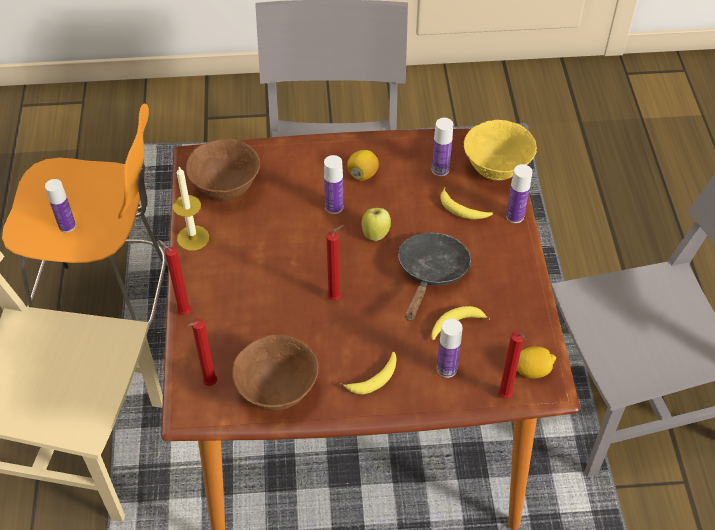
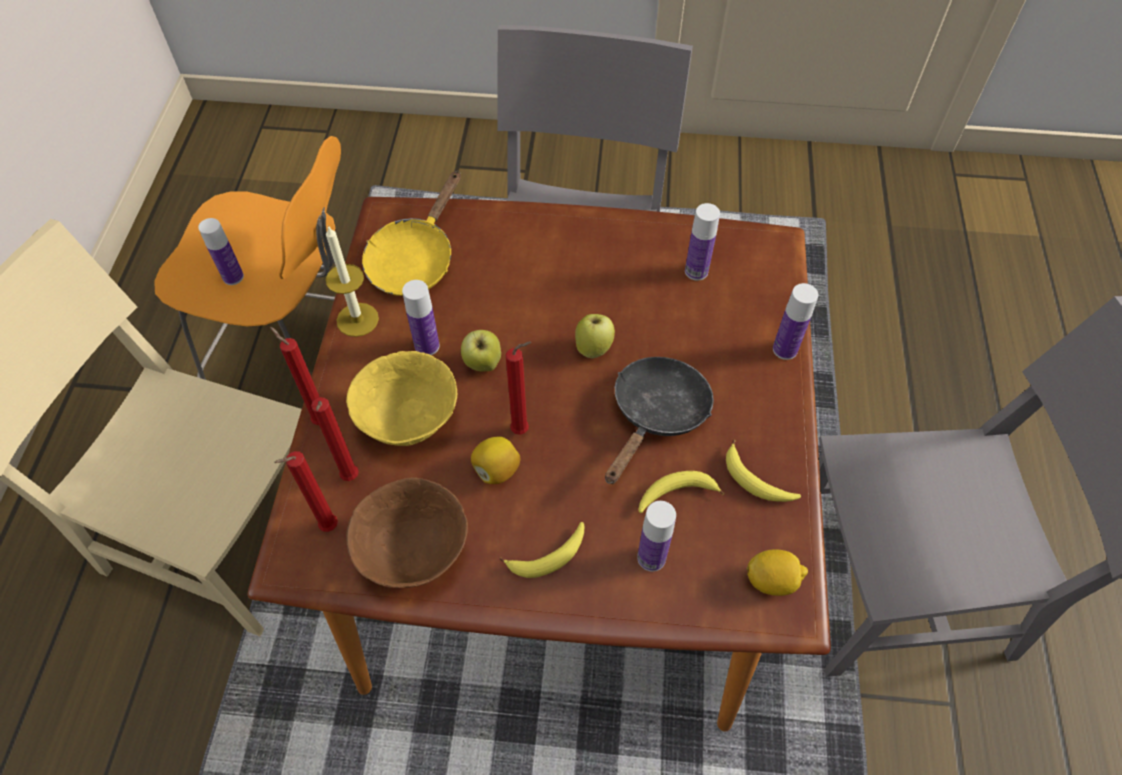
camera: 10 degrees right, 5 degrees up
(226, 188) = (415, 259): brown bowl -> yellow frying pan
(296, 256) = (482, 364): none -> apple
(334, 207) = (547, 303): bottle -> bottle (427, 346)
(362, 174) = (593, 264): lemon -> lemon (496, 470)
(462, 210) = (716, 331): banana -> banana (756, 481)
(496, 169) = (771, 281): yellow bowl -> yellow bowl (410, 422)
(505, 397) = (726, 615): red candle -> red candle (350, 479)

